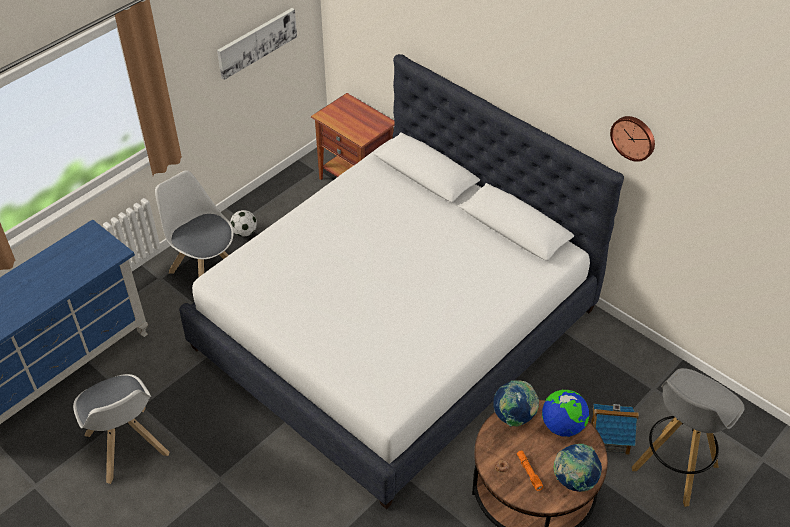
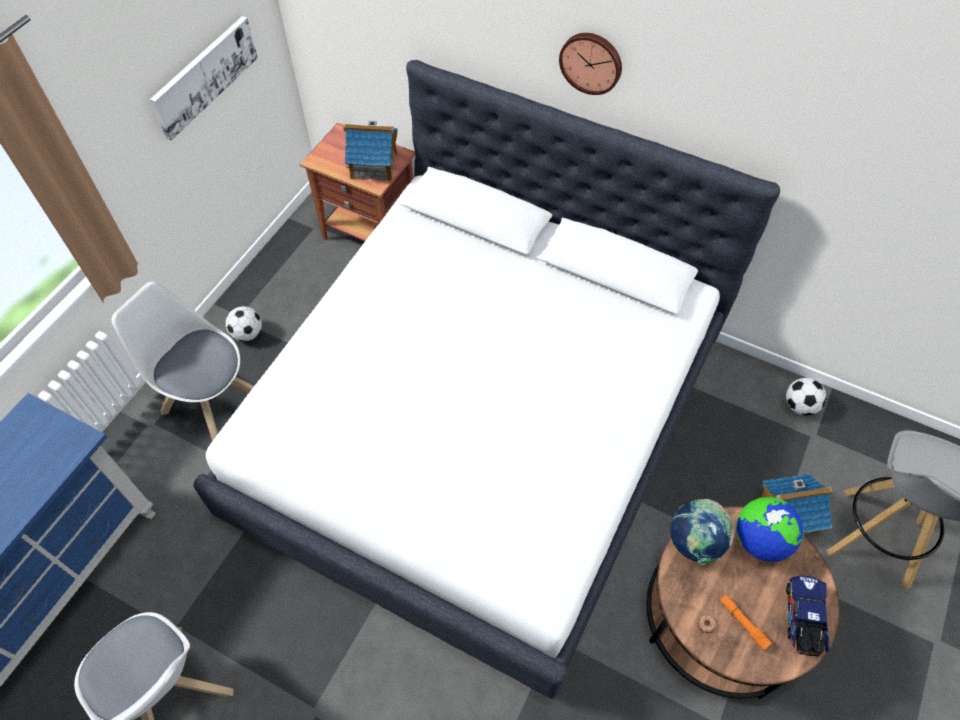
camera: 15 degrees left, 10 degrees up
(363, 126) = (374, 165): none -> toy house
(574, 480) = (803, 619): globe -> toy truck
(634, 137) = (797, 130): wall clock -> wall clock (591, 62)
(651, 366) = (799, 405): none -> football

